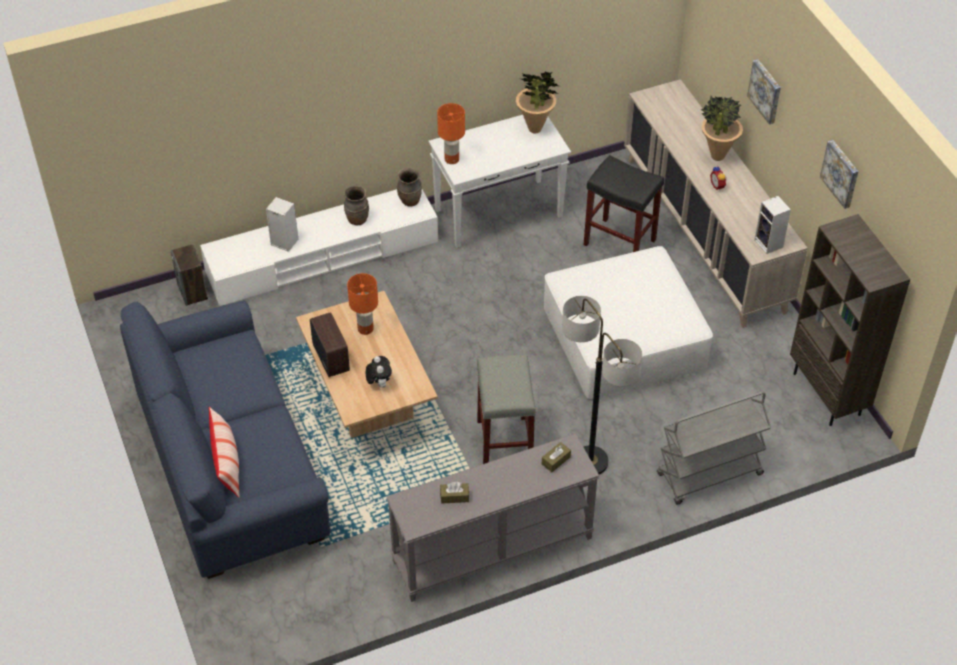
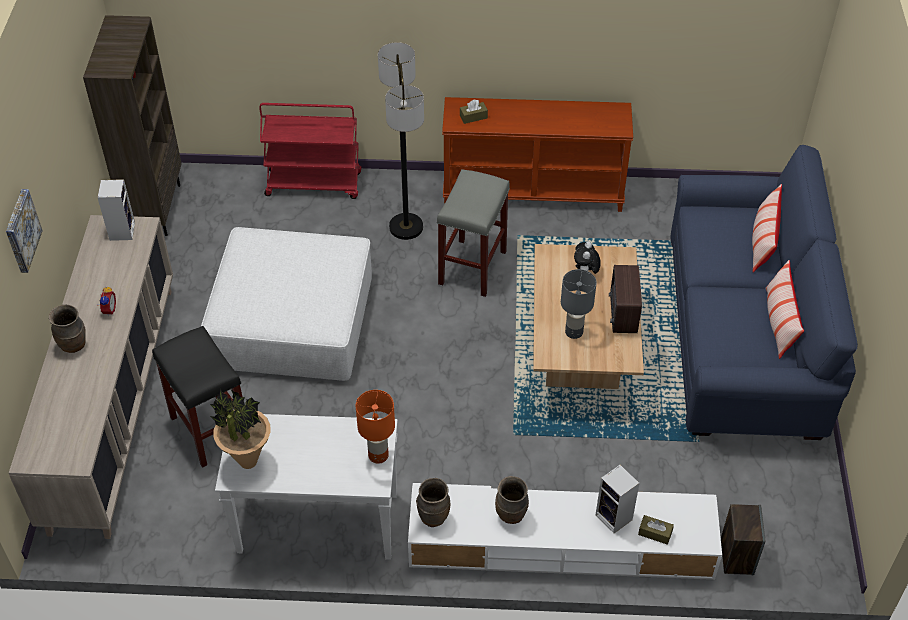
camera: 155 degrees left, 0 degrees up
(193, 388) = (779, 322): none -> pillow
(366, 329) = (573, 332): orange table lamp -> grey table lamp
(454, 496) = (575, 118): brown tissue box -> brown tissue box (655, 533)
(492, 550) = (533, 191): grey console table -> brown console table
(709, 475) = (314, 184): grey cart -> red cart
(717, 156) = (74, 345): potted plant -> brown vase
(841, 173) = (61, 101): picture -> none

